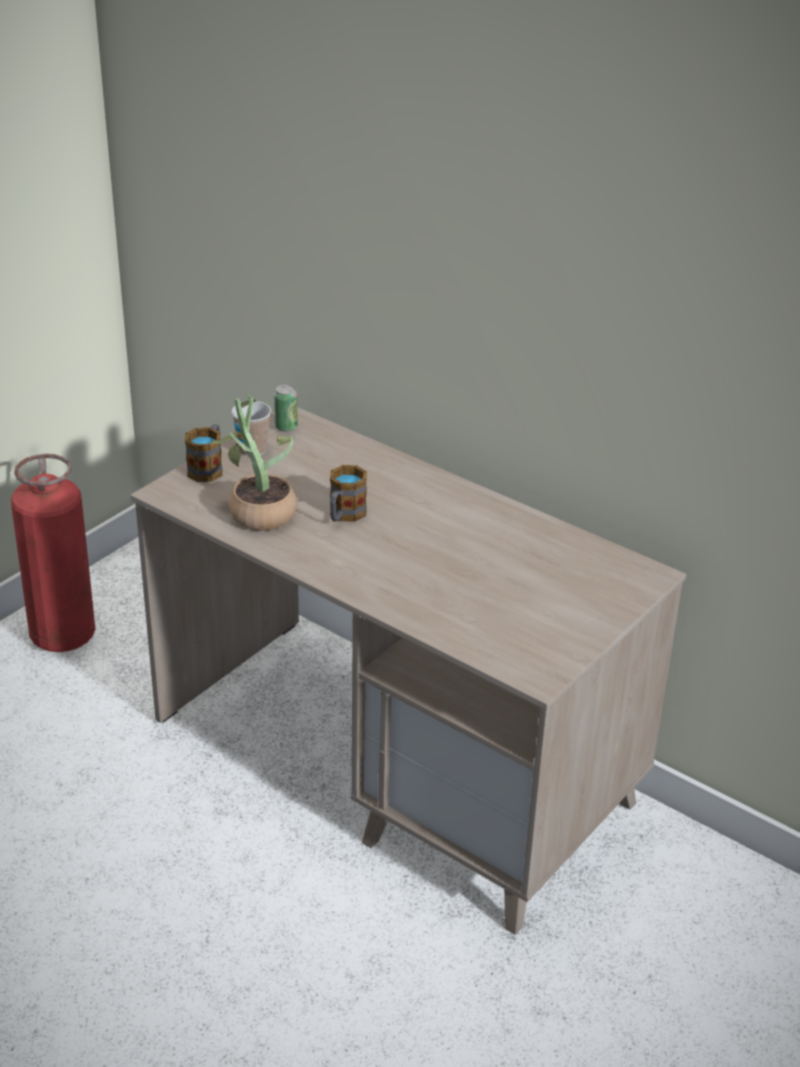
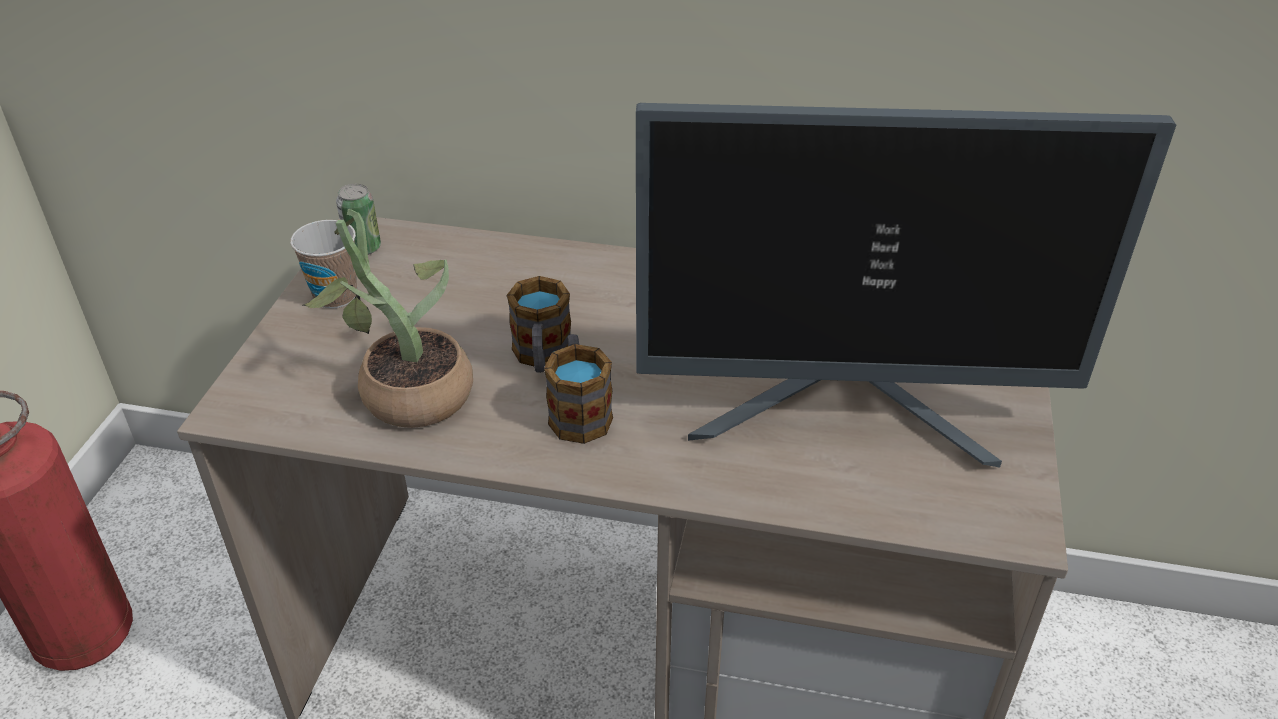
camera: 25 degrees left, 5 degrees up
(208, 467) = (283, 345): mug -> mug (579, 411)
(498, 595) = (849, 411): none -> monitor

